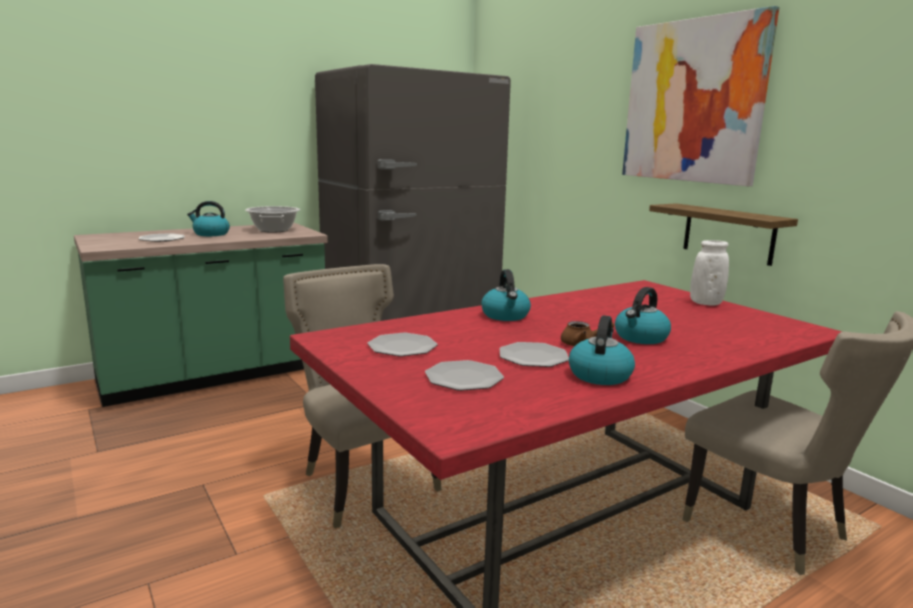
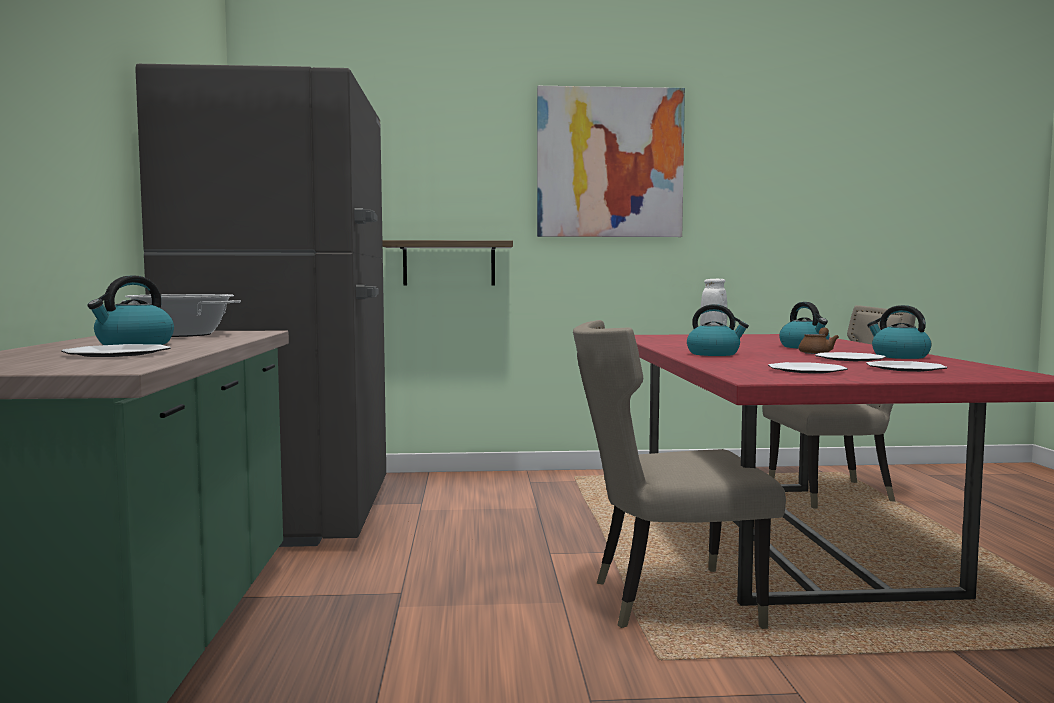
camera: 60 degrees left, 10 degrees down
(728, 233) = (663, 281): shelf -> shelf (449, 263)

